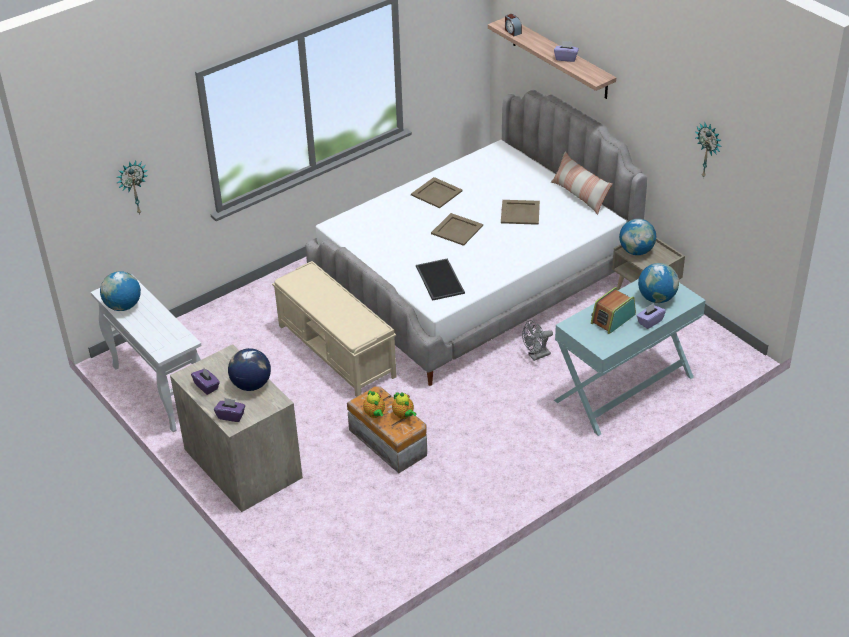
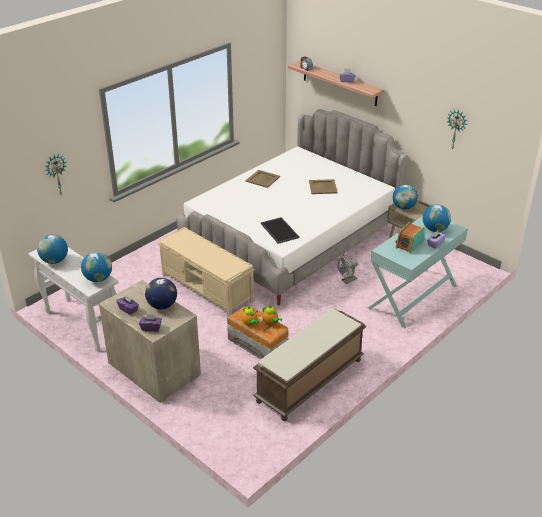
camera: 10 degrees left, 5 degrees down
(175, 338) = (98, 279): none -> globe
(446, 501) = (310, 381): none -> brown bench
(457, 229) = (283, 199): beige tray -> none
(579, 195) = (359, 175): pillow -> none

